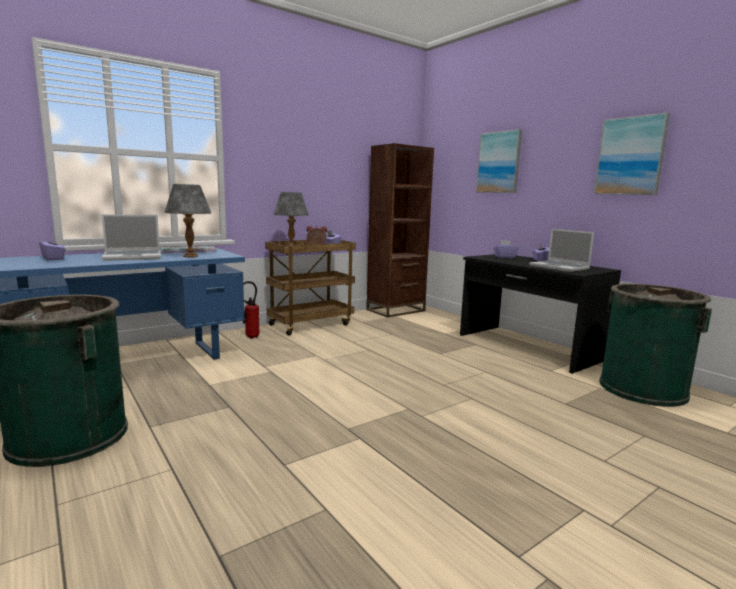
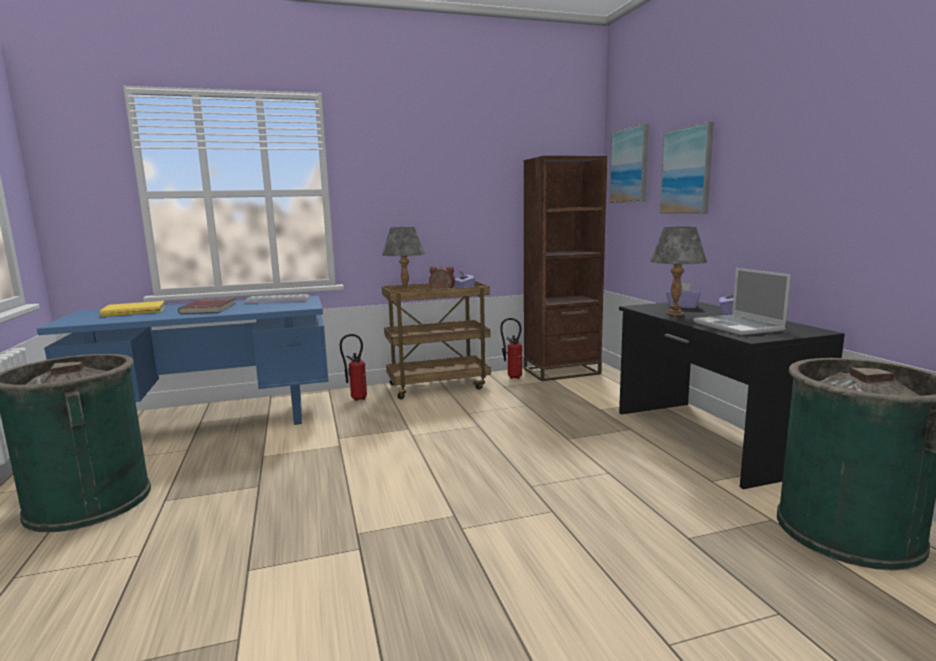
camera: 20 degrees right, 0 degrees up
(54, 258) = (134, 311): purple tissue box -> yellow book
(133, 257) = (209, 308): laptop -> red book
(190, 256) = (266, 307): grey table lamp -> grey table lamp (674, 314)
(363, 315) = (512, 377): none -> fire extinguisher
(630, 156) = (858, 152): picture -> picture (630, 165)

